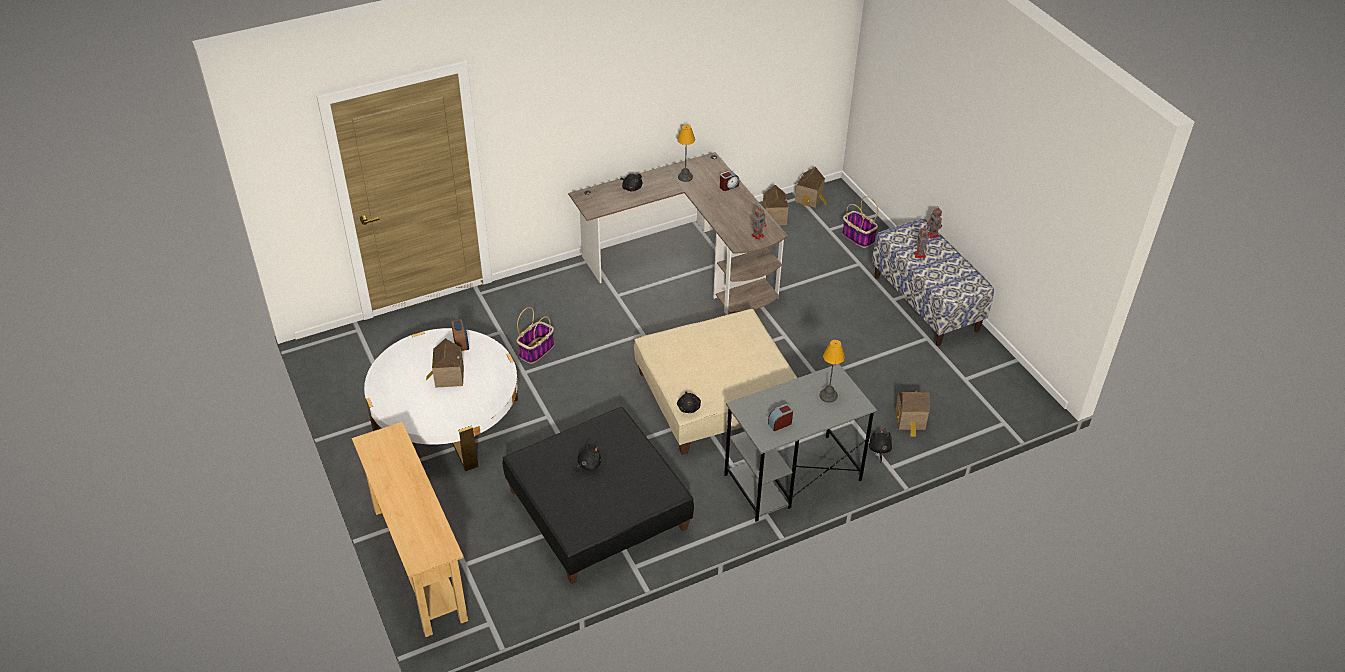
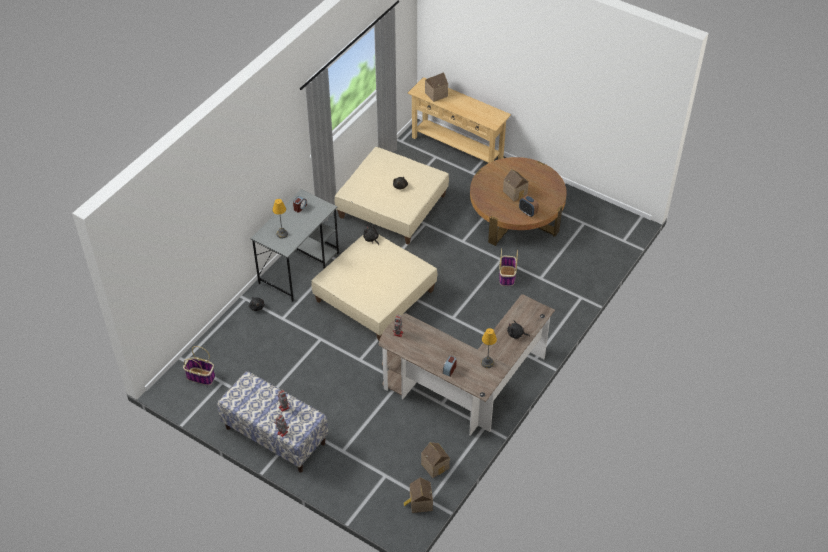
camera: 150 degrees right, 5 degrees up
(447, 418) = (516, 215): white coffee table -> brown coffee table
(596, 510) = (393, 206): black ottoman -> beige ottoman
(857, 237) = (358, 478): basket -> basket (201, 376)
(910, 421) = (246, 334): toy house -> toy house (435, 94)

